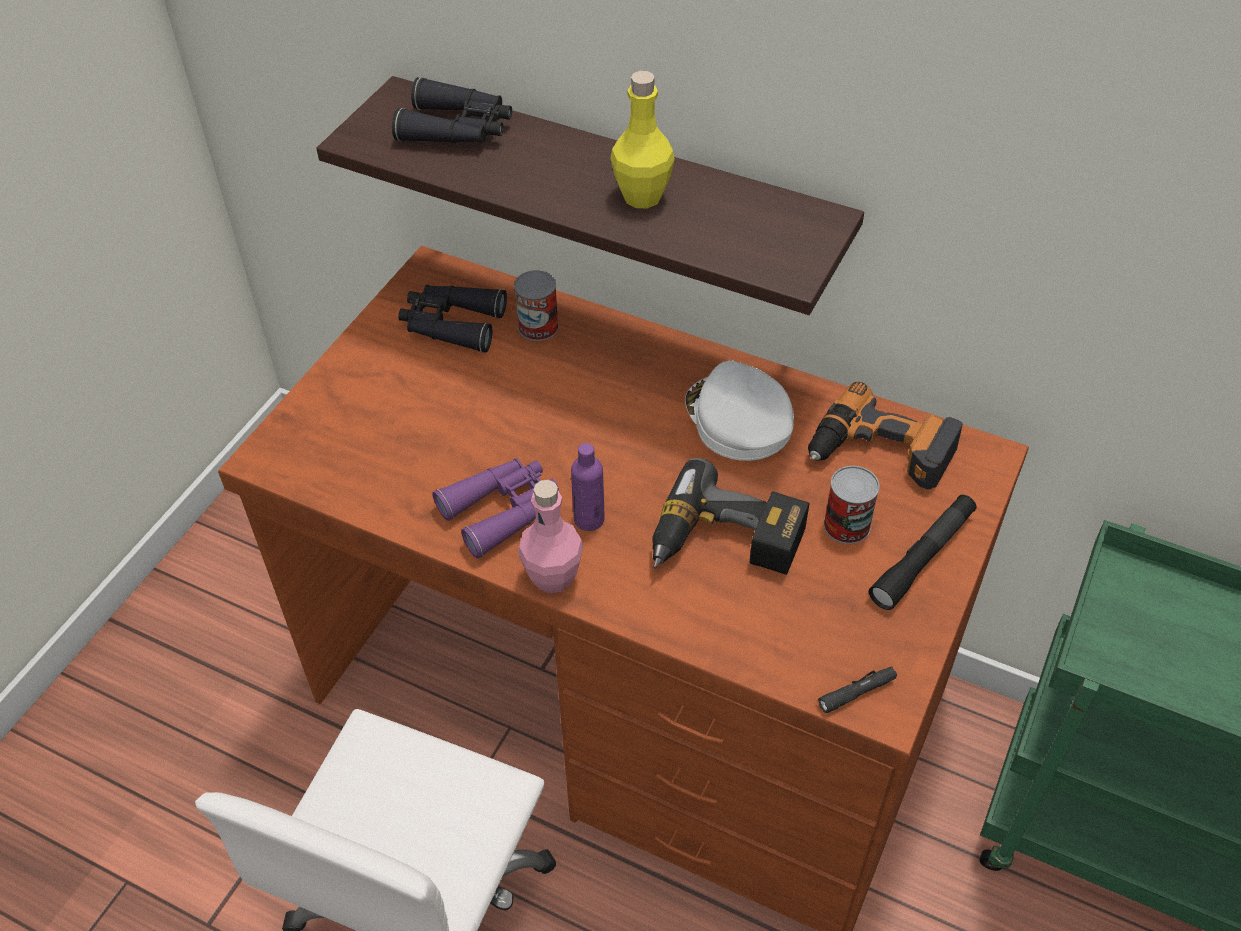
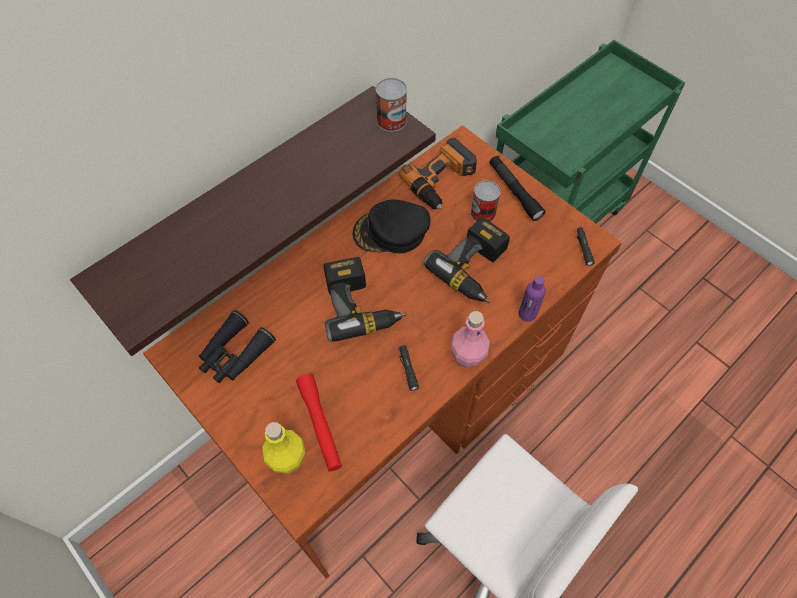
camera: 70 degrees left, 10 degrees up
(381, 442) = (320, 425): none -> red flashlight
(458, 129) = (167, 254): black binoculars -> none
(503, 510) = (408, 369): purple binoculars -> black flashlight
(538, 326) = (264, 305): can -> can (391, 121)
(588, 425) = (361, 304): none -> power drill
(589, 519) = (432, 326): purple bottle -> purple bottle (527, 314)
(642, 196) = (303, 176): yellow bottle -> yellow bottle (288, 460)
(738, 419) = (391, 232): white cap -> black cap

